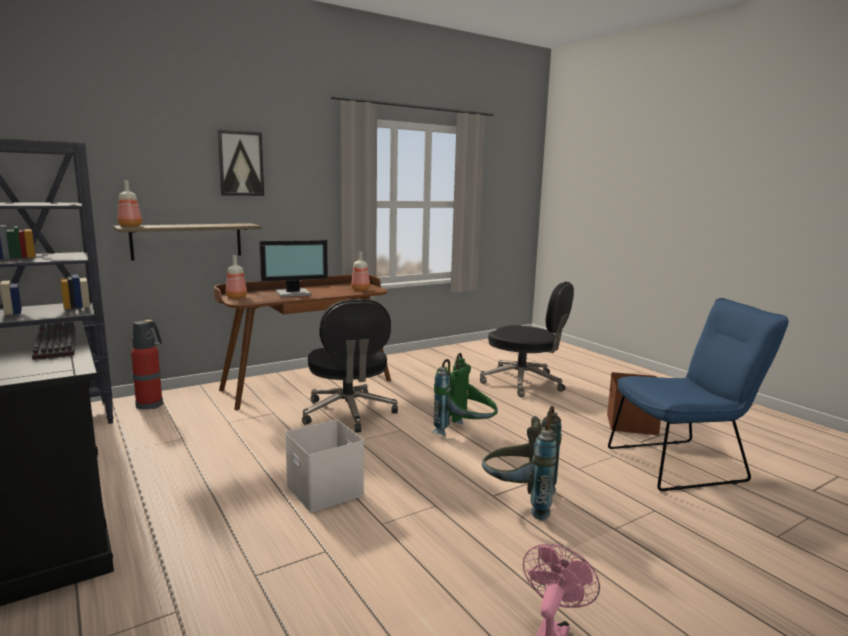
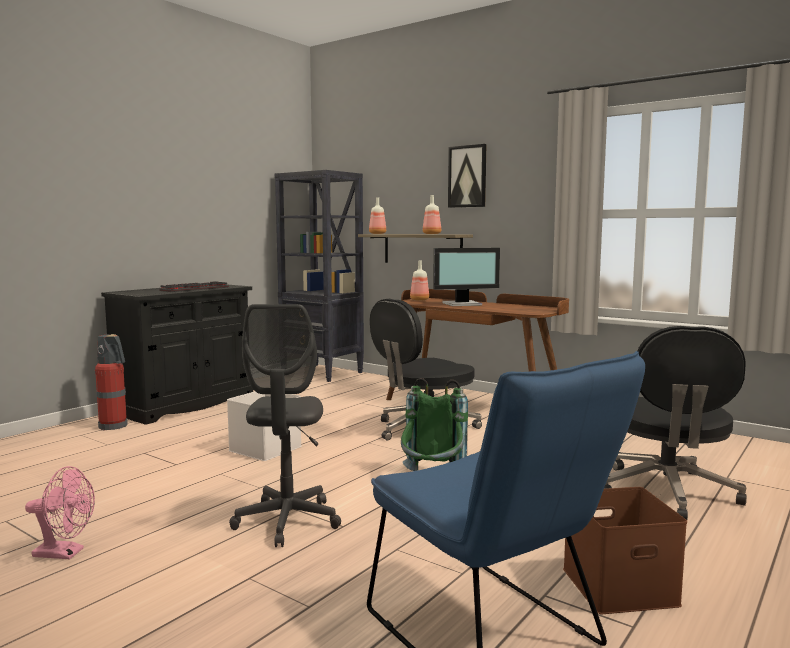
camera: 70 degrees right, 5 degrees down
(151, 404) = (369, 381): fire extinguisher -> fire extinguisher (114, 426)
(294, 293) = (463, 304): monitor -> monitor turned 60 degrees counterclockwise
(361, 289) = (526, 310): bottle -> bottle (432, 234)
(519, 501) = (287, 521): grey backpack -> grey office chair

